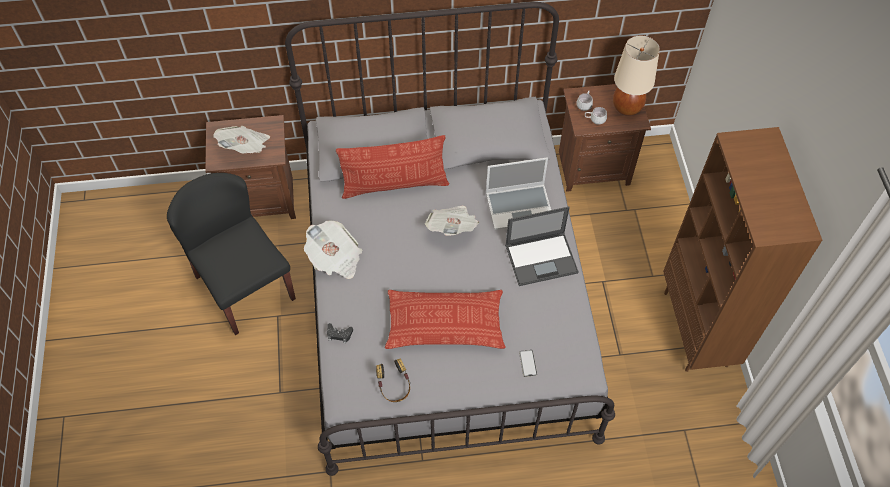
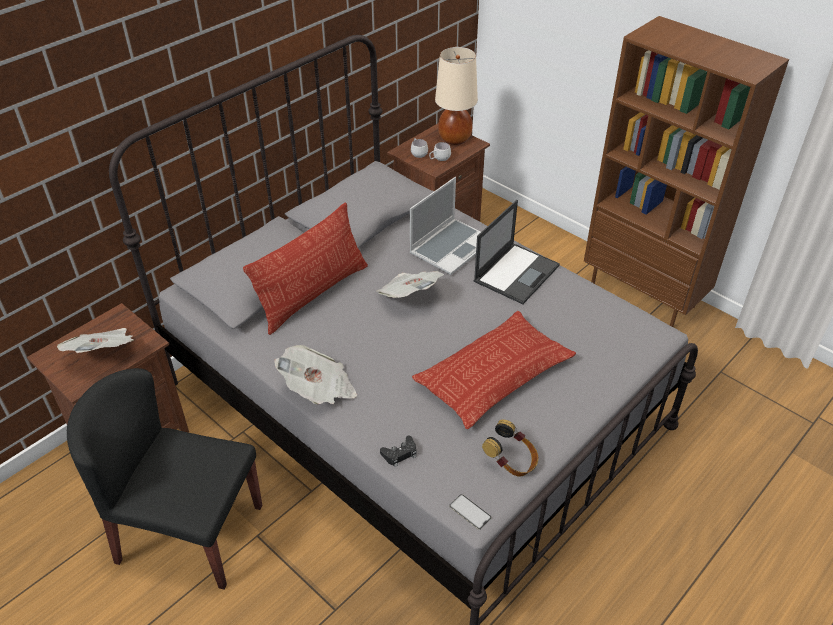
camera: 40 degrees left, 15 degrees down
(528, 363) = (604, 357): phone -> phone (470, 512)

